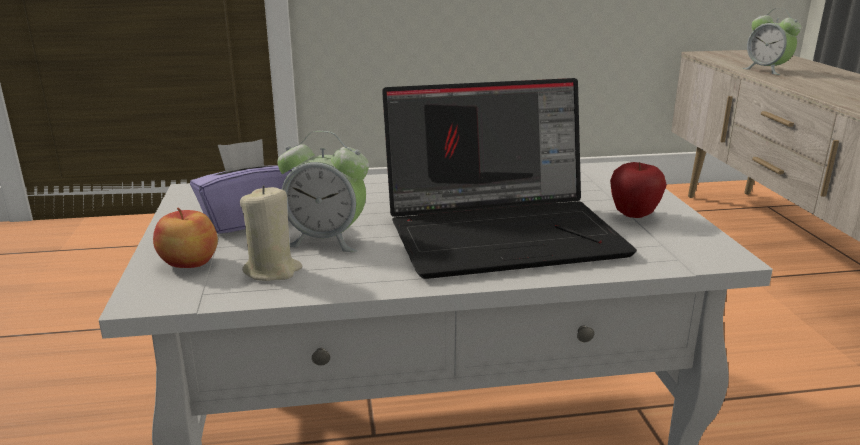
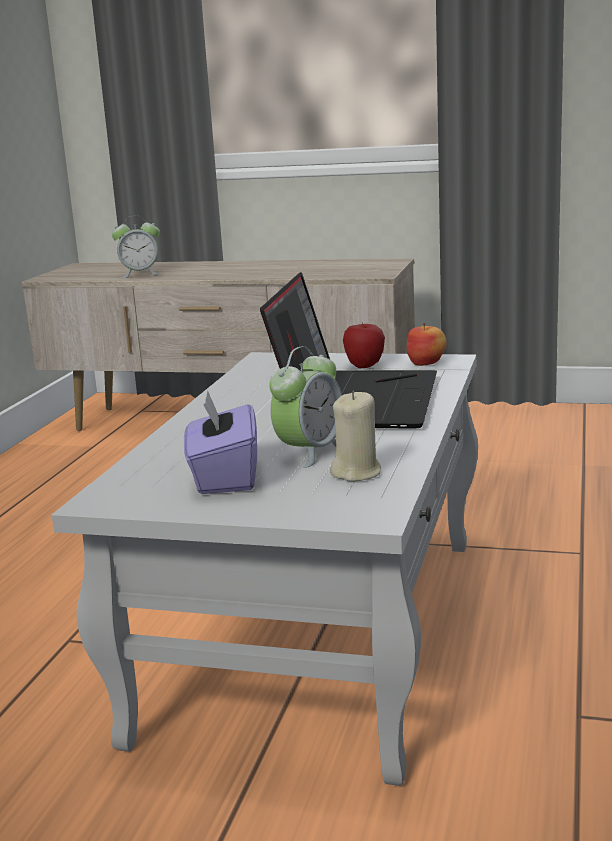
camera: 65 degrees left, 5 degrees down
(189, 263) = (311, 502): apple -> apple (426, 363)

